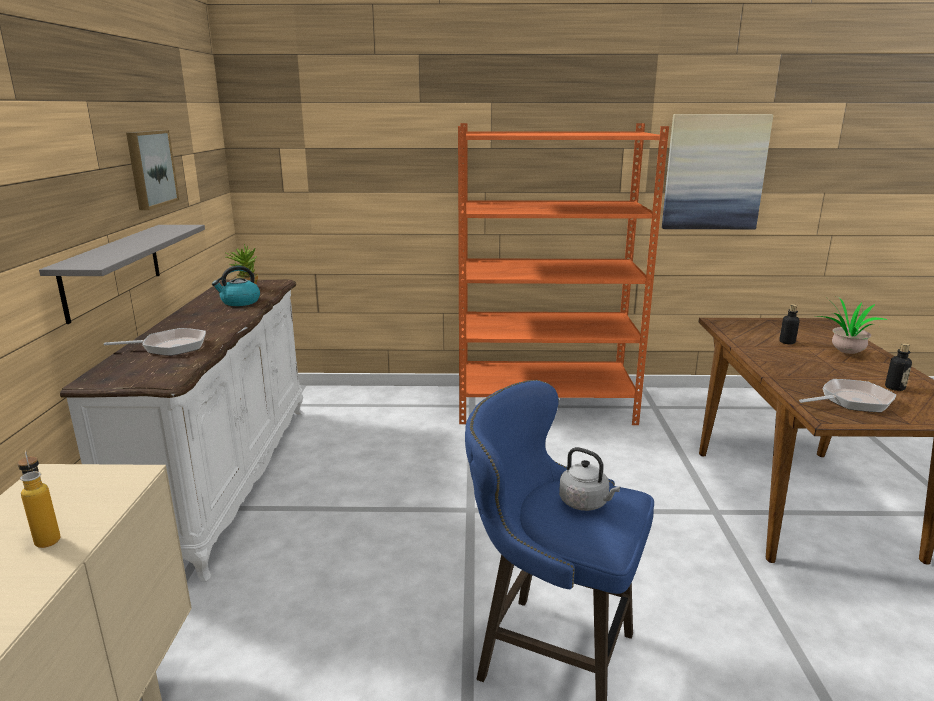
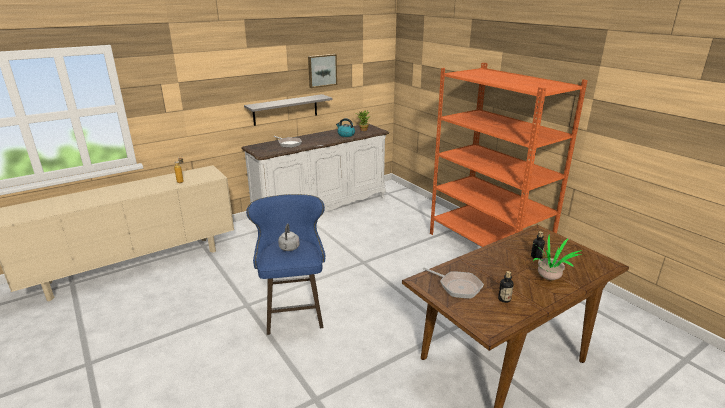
camera: 55 degrees right, 5 degrees up
(714, 172) = (638, 128): picture -> none

